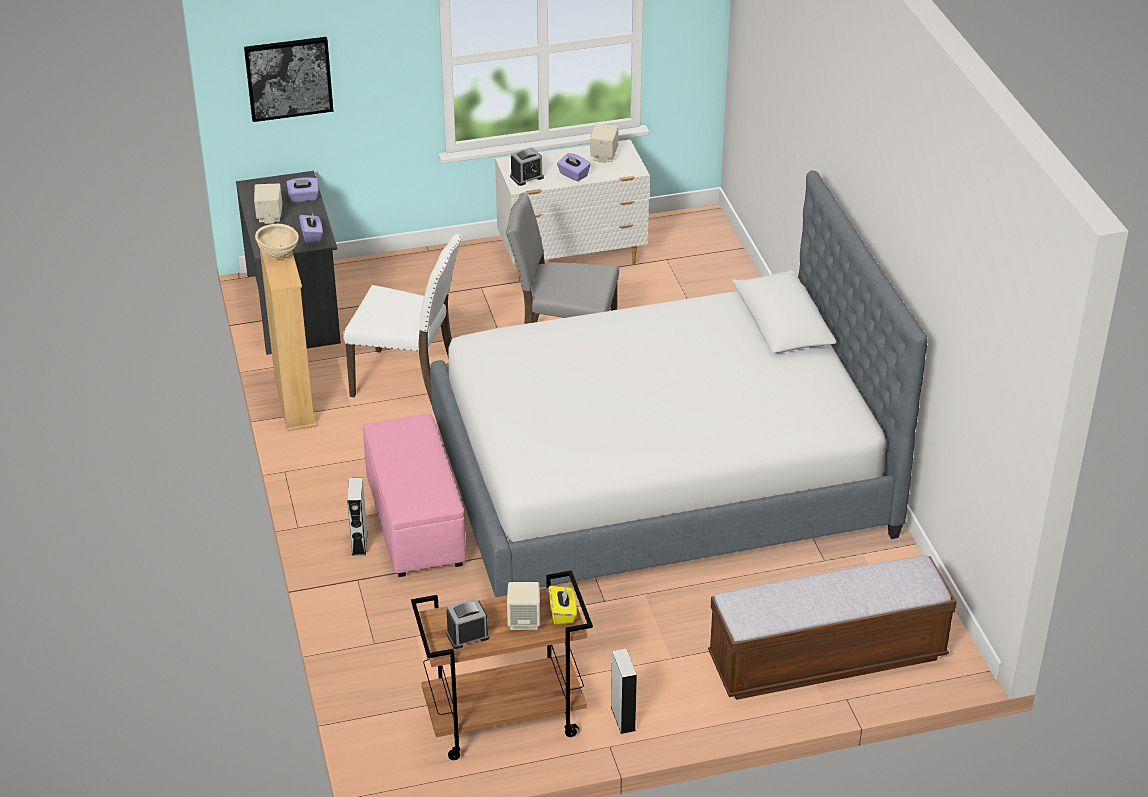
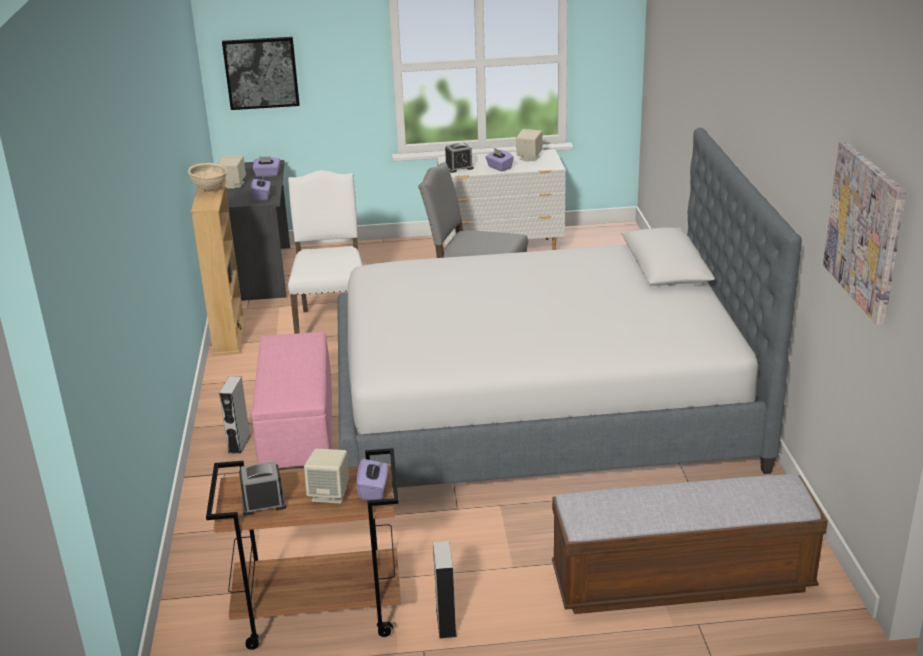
camera: 10 degrees right, 10 degrees down
(408, 380) = (333, 325): white chair -> white chair turned 120 degrees counterclockwise
(562, 613) = (373, 490): yellow tissue box -> purple tissue box
(986, 354) = (865, 230): none -> picture

